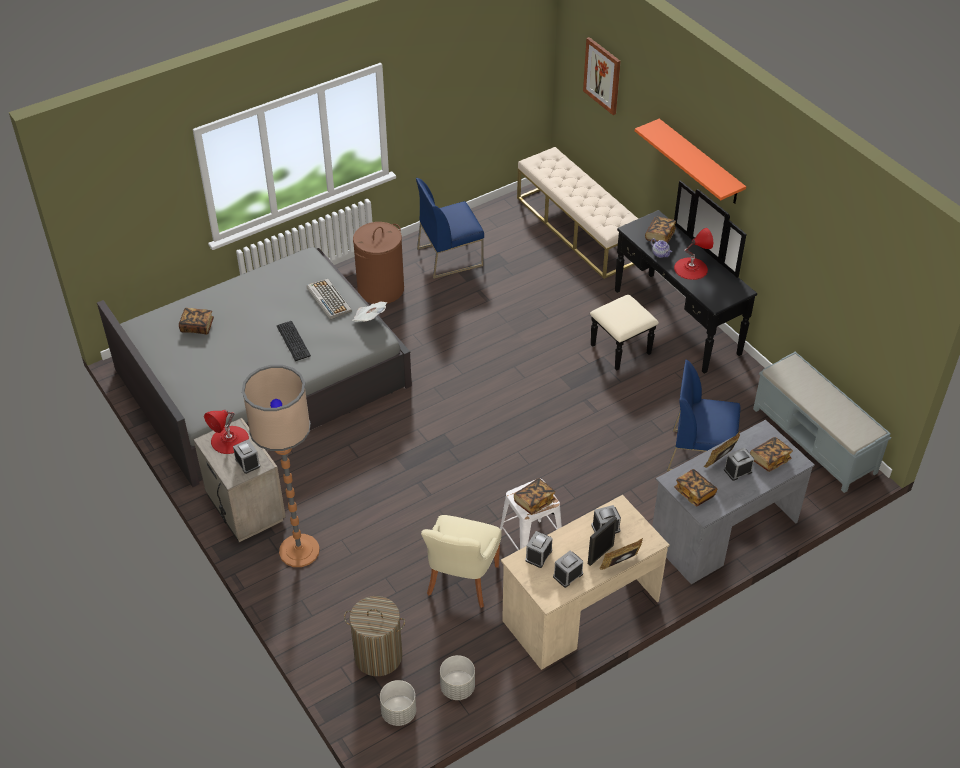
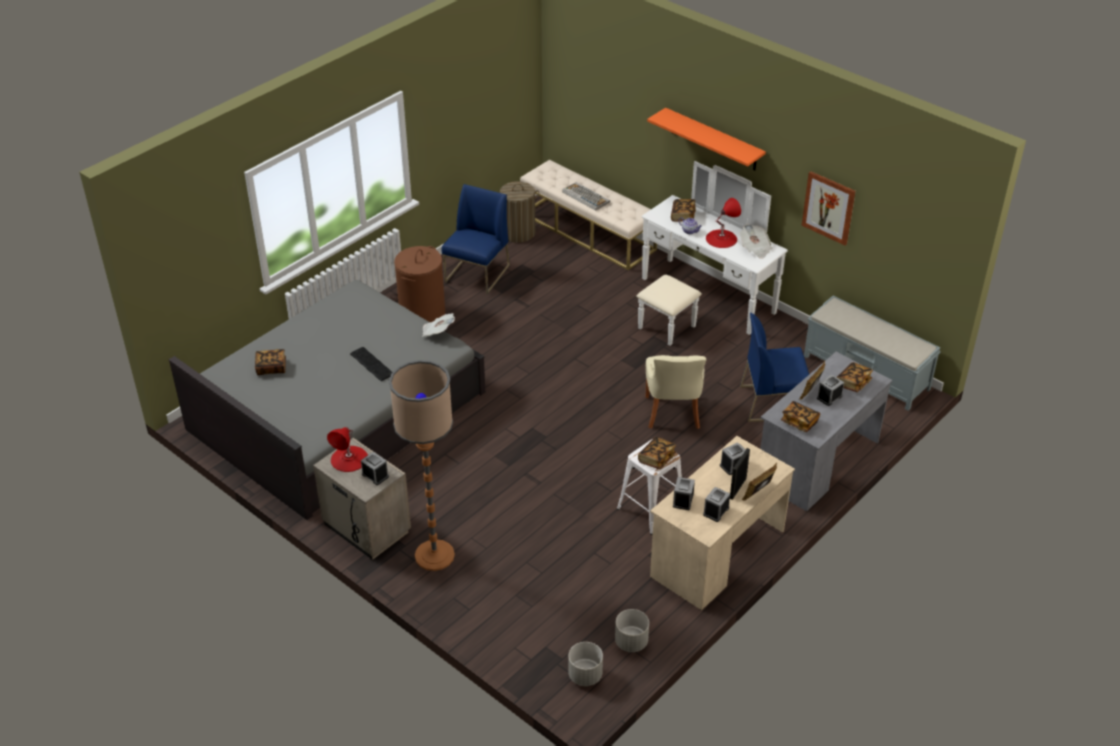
camera: 15 degrees left, 5 degrees down
(328, 299) = (391, 322): keyboard -> keyboard (585, 197)
(378, 656) = (546, 631): laundry basket -> laundry basket (518, 233)
(450, 256) = (477, 274): blue chair -> blue chair turned 150 degrees clockwise
(461, 582) = (598, 551): beige chair -> beige chair (673, 414)
(602, 75) = (598, 79): picture -> picture (829, 207)
(664, 328) = (699, 303): black dresser -> white dresser
(722, 286) = (755, 248): none -> newspaper

